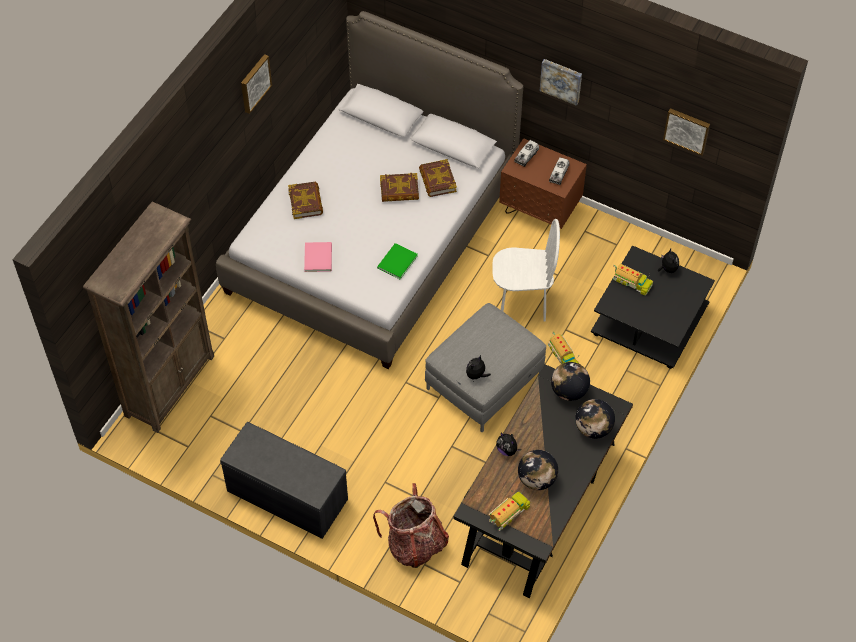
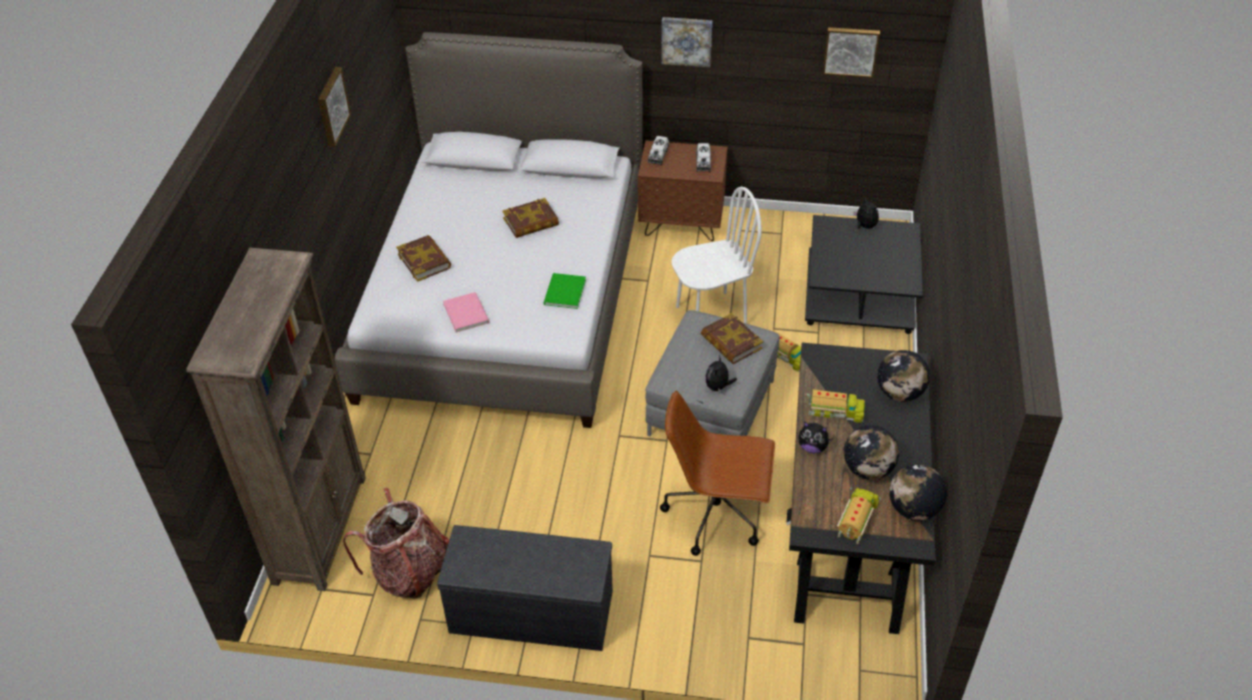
camera: 20 degrees left, 10 degrees down
(415, 544) = (724, 617): backpack -> backpack (409, 571)
(437, 180) = (570, 202): book -> book (731, 342)
(446, 468) = (716, 515): none -> brown office chair
(569, 391) = (847, 362): globe -> globe (913, 509)
(631, 282) = (834, 249): toy truck -> toy truck (835, 411)

